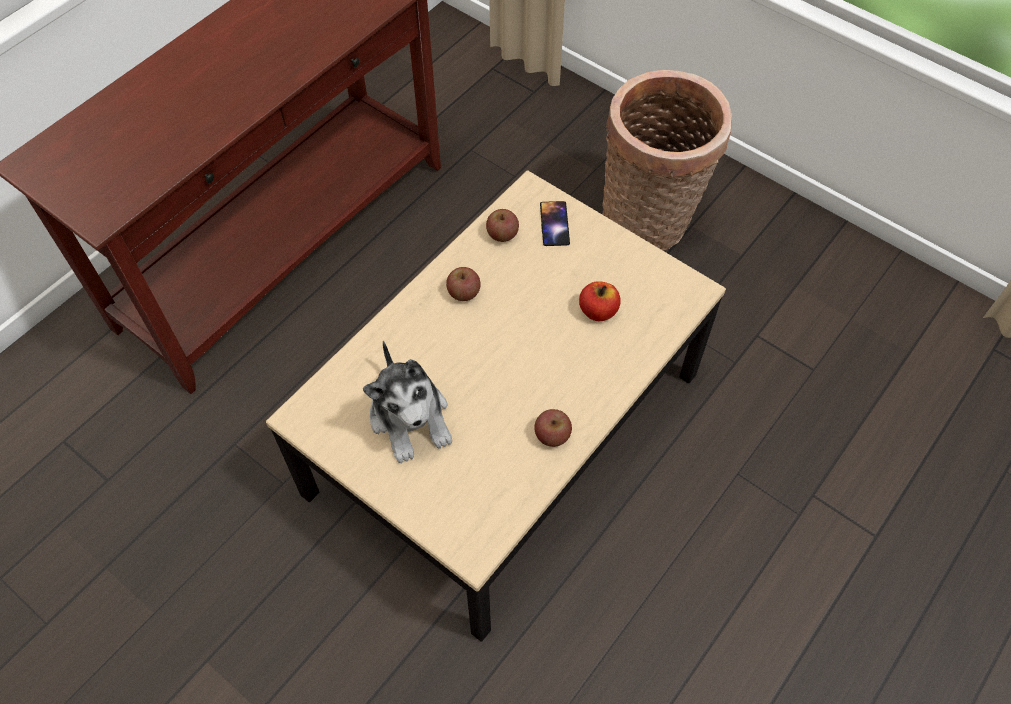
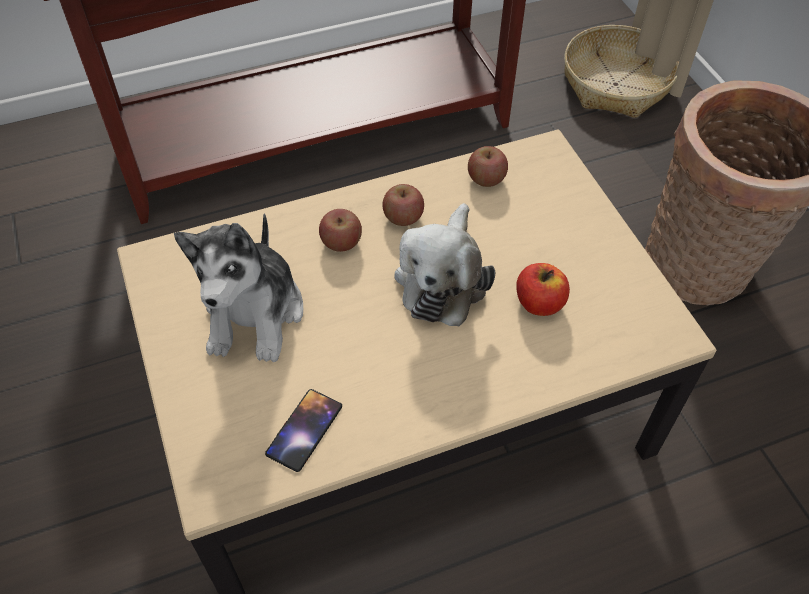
camera: 30 degrees right, 5 degrees down
(502, 93) = (616, 84): none -> basket
(523, 325) = (443, 279): none -> plush toy
(552, 435) = (391, 410): apple -> apple (341, 242)
(554, 224) = (551, 192): phone -> phone (304, 430)

